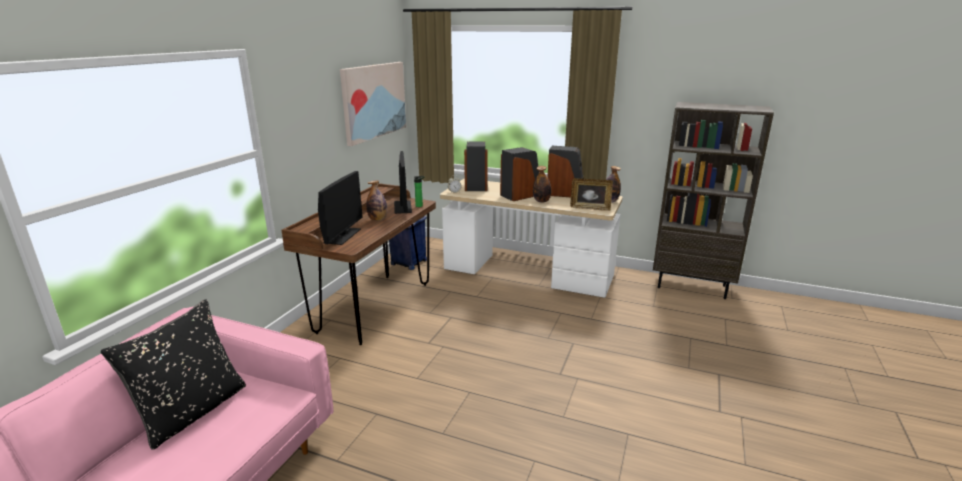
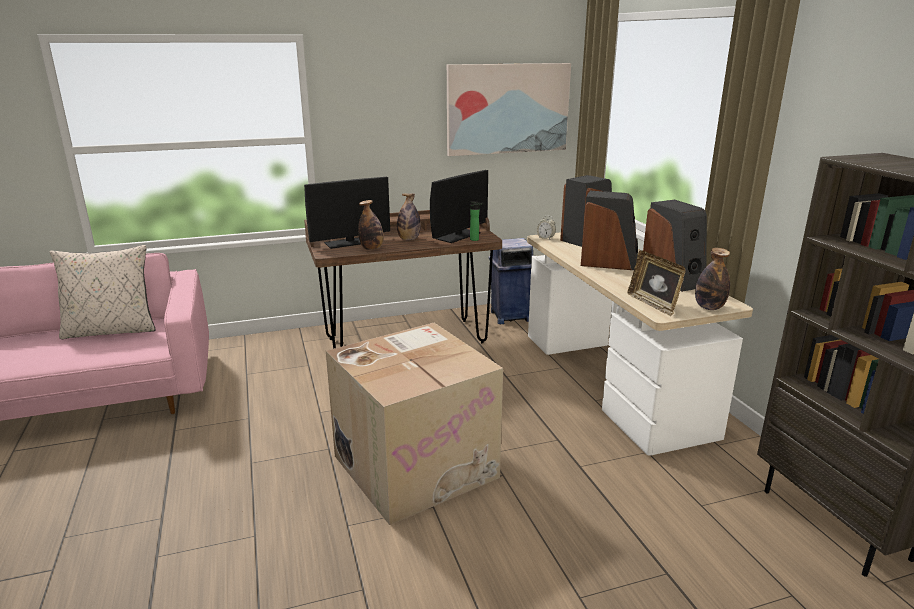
camera: 50 degrees right, 0 degrees up
(193, 411) = (111, 330): black pillow -> beige pillow
(529, 366) = (416, 465): none -> cardboard box
(541, 201) = (614, 276): bottle -> bottle (372, 248)

